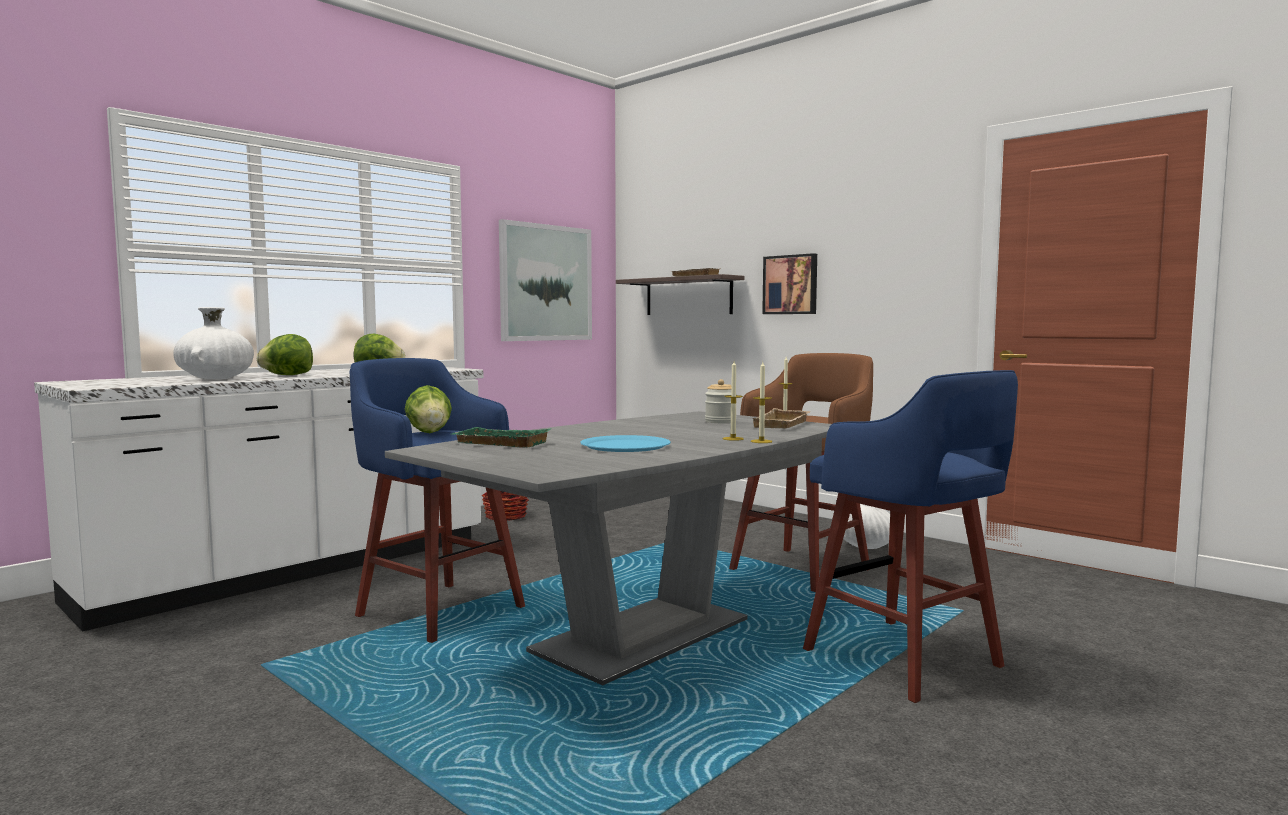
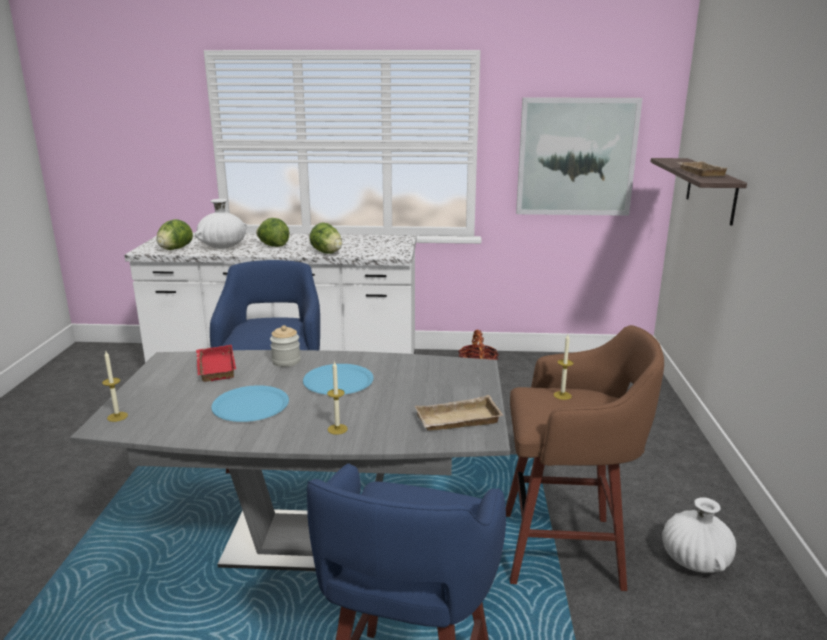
camera: 50 degrees right, 15 degrees up
(429, 432) = (263, 327): lettuce -> lettuce (175, 249)
(498, 444) = (214, 367): green tray -> red tray
(639, 430) = (338, 381): none -> blue plate
(720, 421) = (436, 391): jar -> jar (286, 361)
(761, 441) = (336, 445): candle -> candle (117, 416)
(791, 284) = (775, 210): picture -> none

